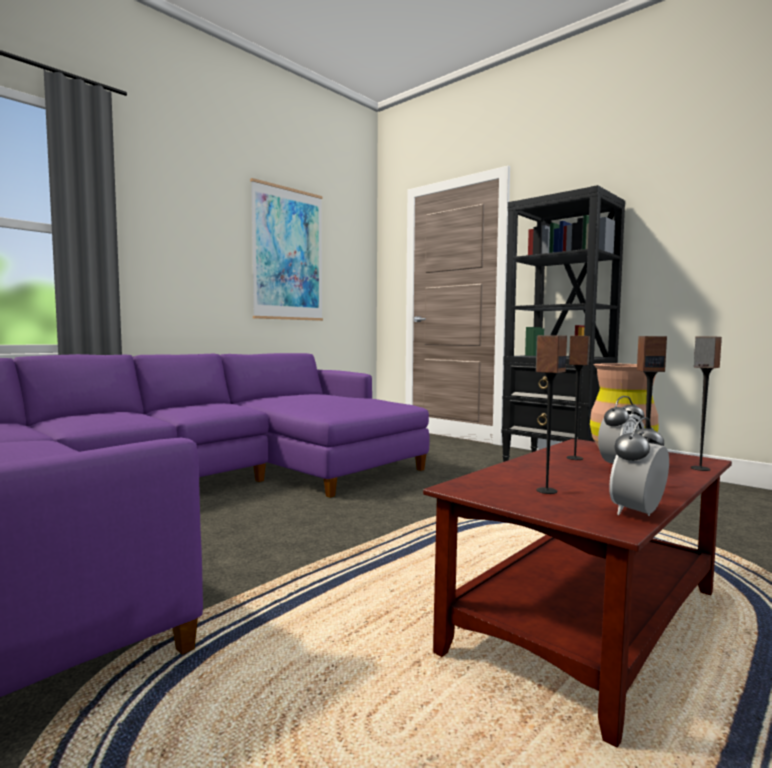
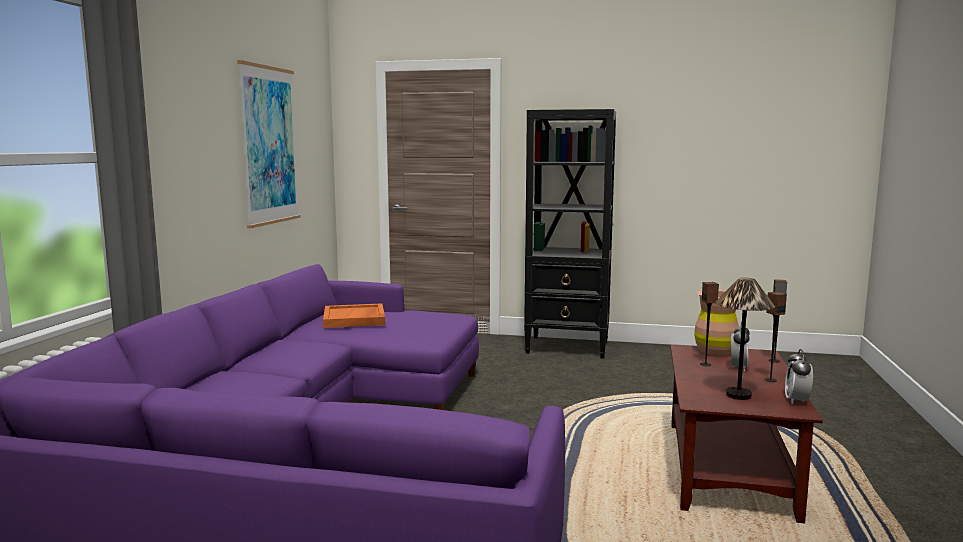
camera: 30 degrees left, 5 degrees up
(303, 396) = (354, 319): none -> orange tray
(546, 491) = (738, 395): speaker -> table lamp

